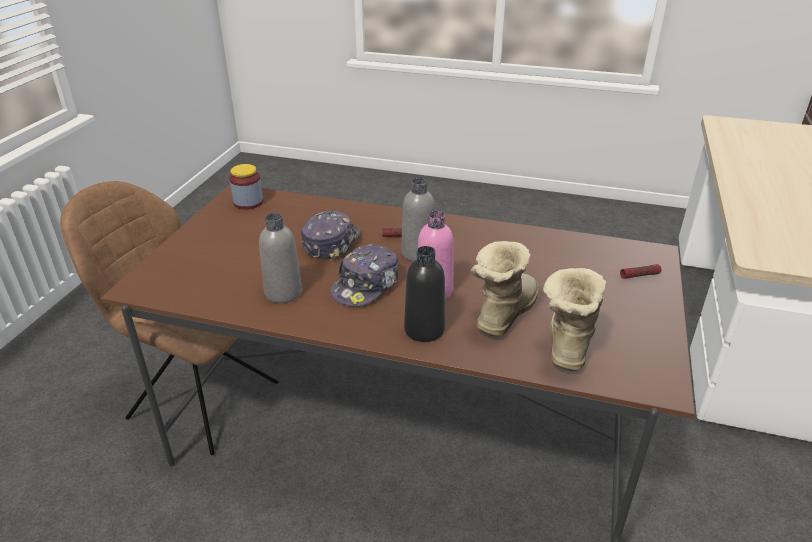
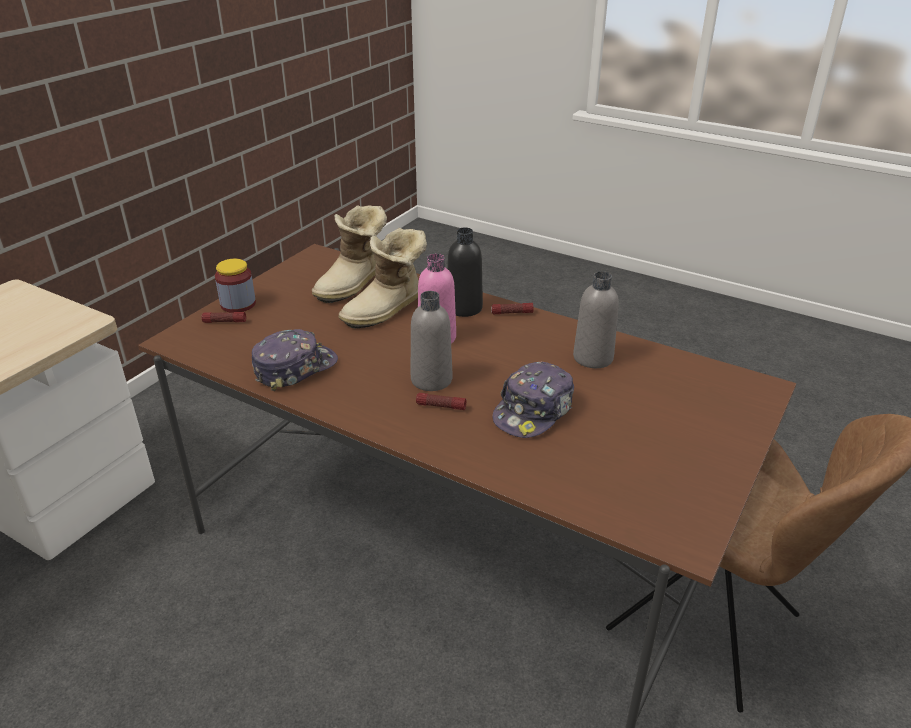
camera: 165 degrees left, 0 degrees up
(248, 203) = (662, 512): jar -> jar (238, 304)
(366, 285) = (504, 352): cap -> cap (295, 368)
(370, 332) = (512, 313): none -> flashlight

